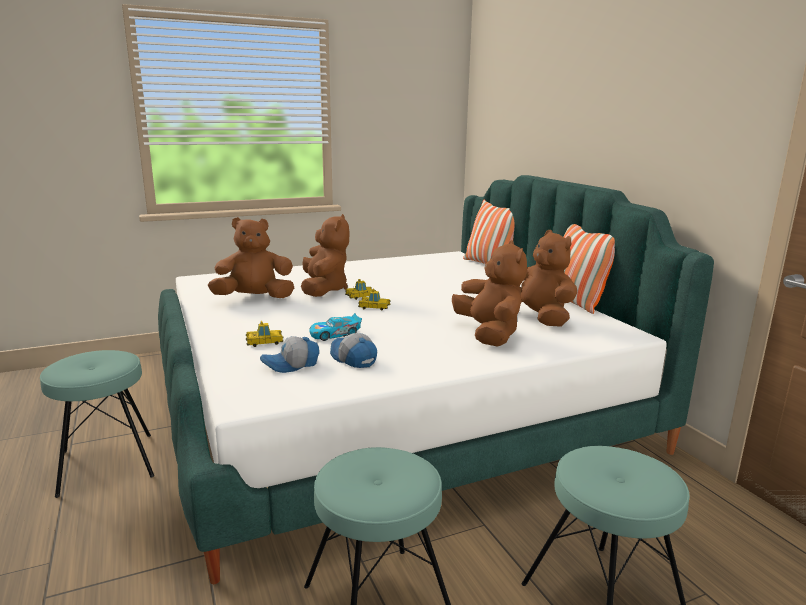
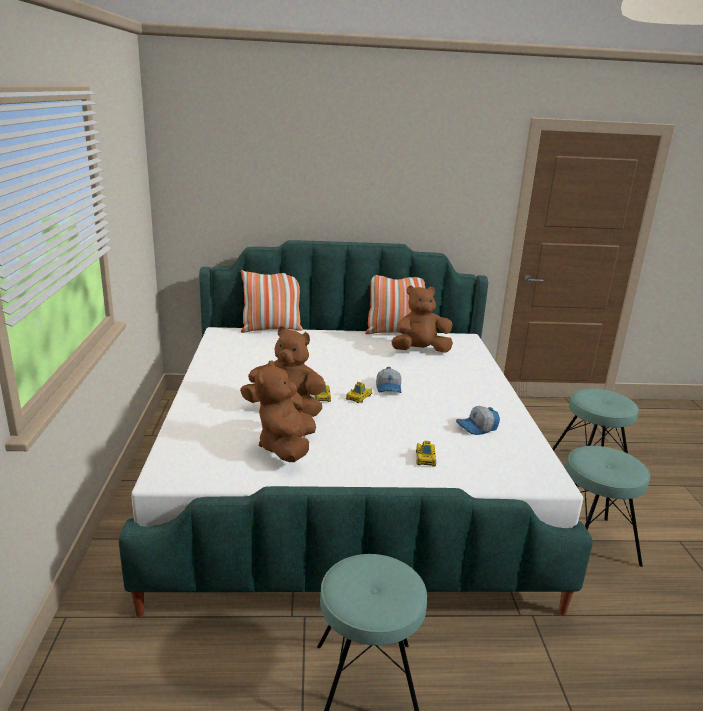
camera: 70 degrees left, 5 degrees up
(291, 365) = (483, 453): cap -> cap (389, 388)
(335, 334) = (421, 425): toy car -> none
(489, 334) = (447, 373): brown plush toy -> none

